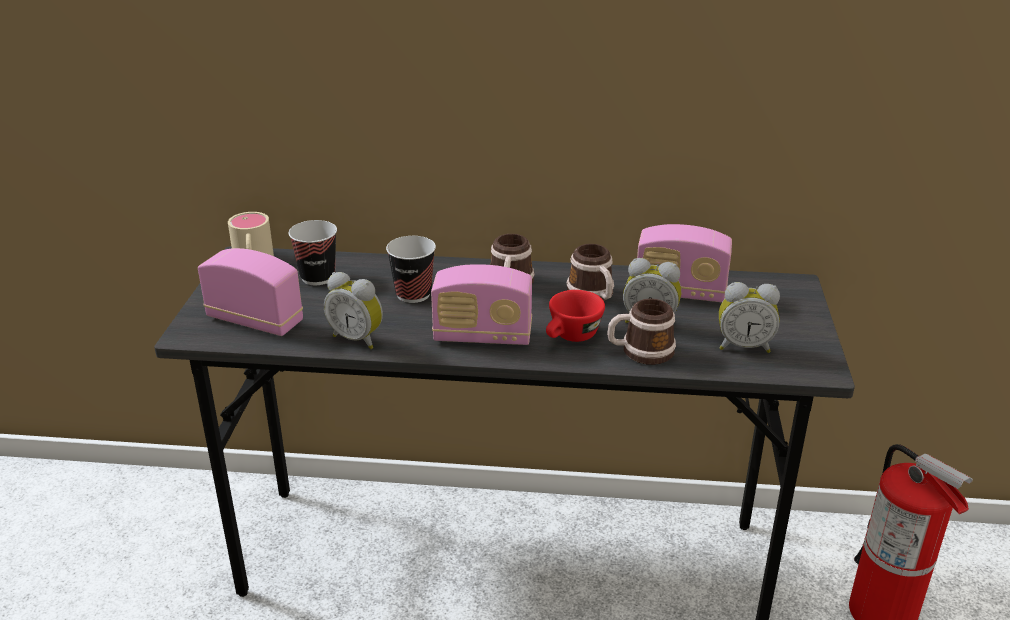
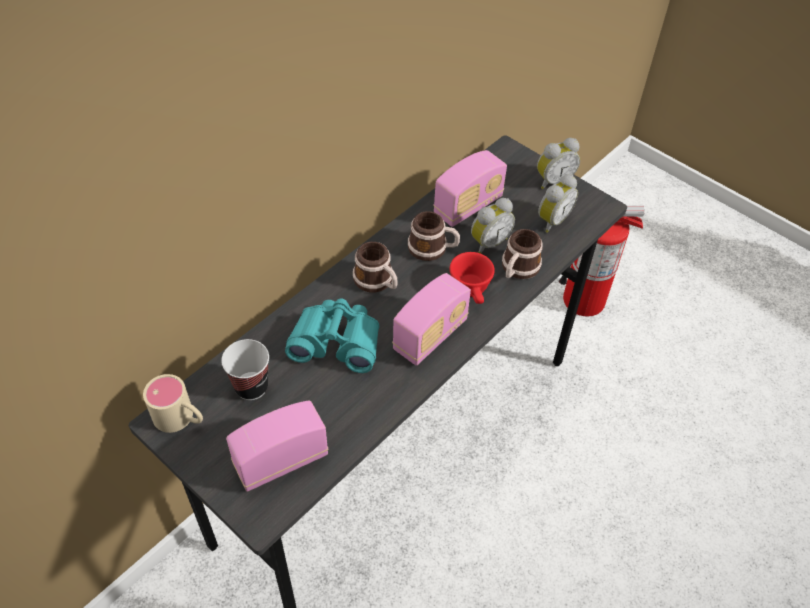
camera: 55 degrees left, 20 degrees up
(358, 338) = (369, 408): alarm clock -> alarm clock (553, 180)
(413, 294) = (337, 342): cup -> turquoise binoculars

